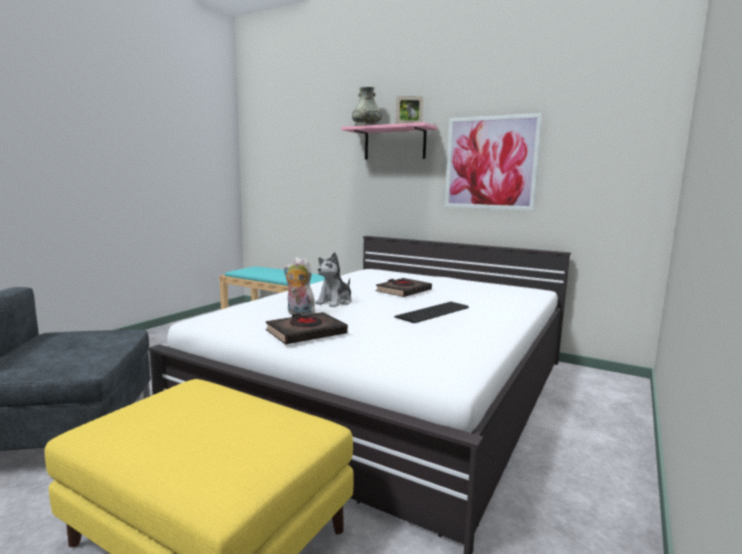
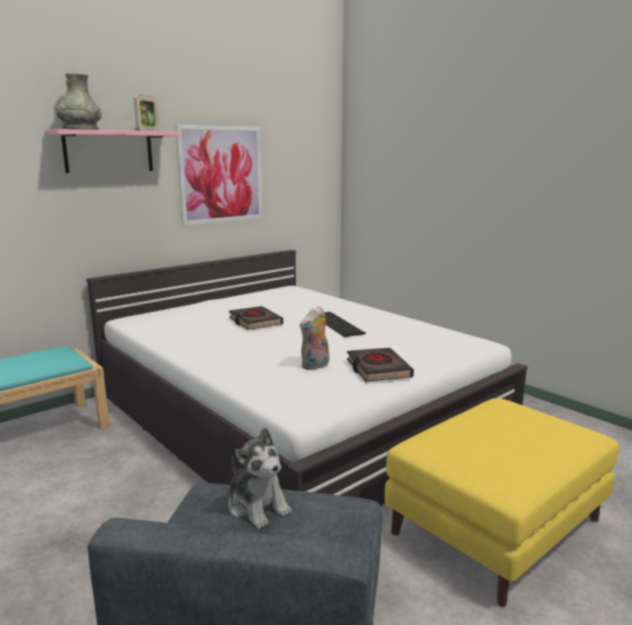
camera: 70 degrees left, 5 degrees up
(335, 302) = (276, 349): plush toy -> plush toy (257, 506)

